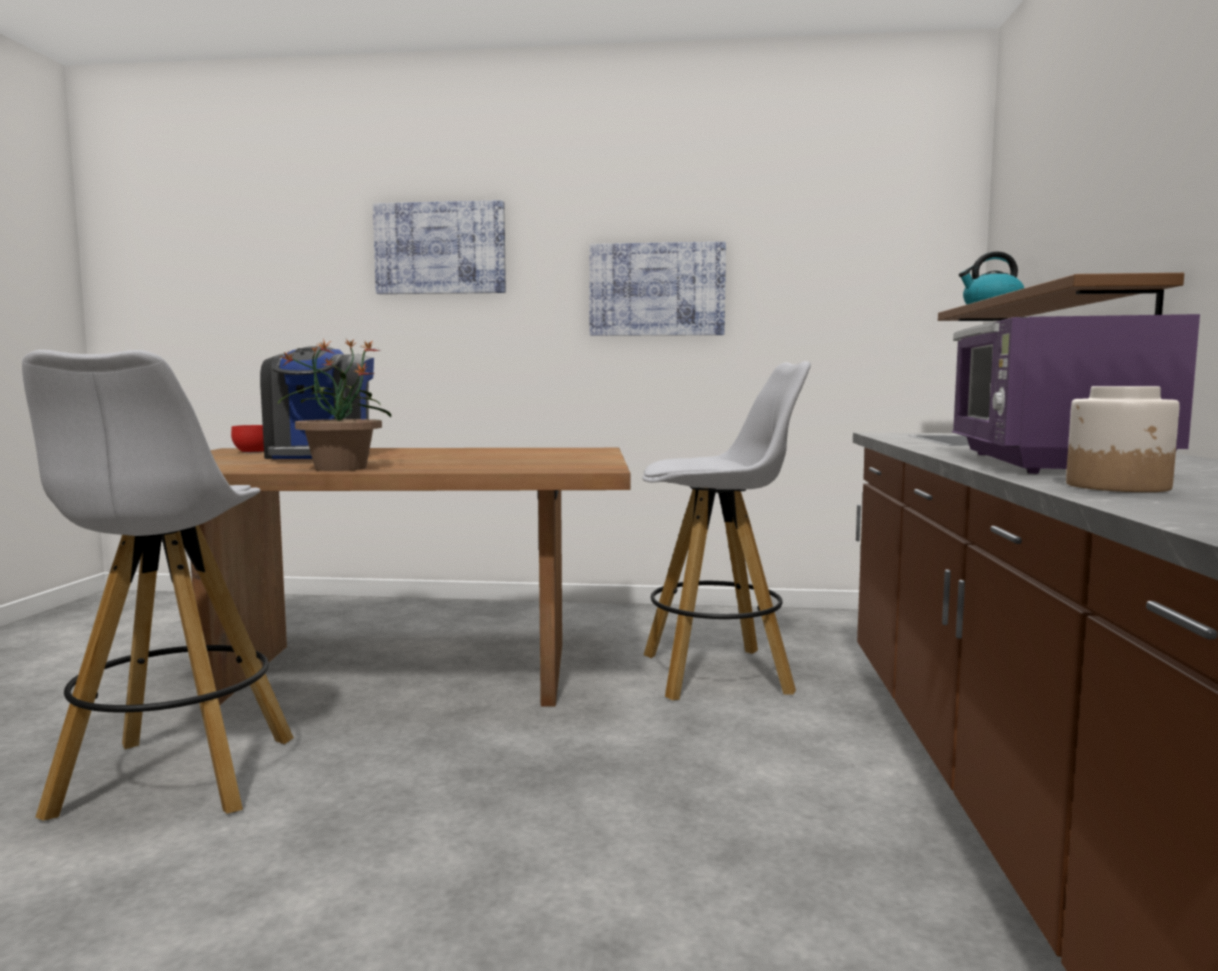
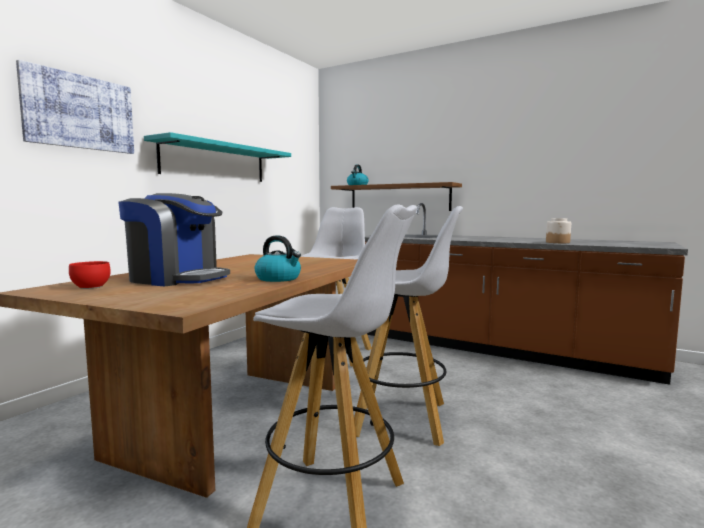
camera: 65 degrees left, 0 degrees up
(340, 468) = (279, 279): potted plant -> kettle
(461, 781) = (402, 419): none -> white stool
(657, 289) = (215, 162): picture -> turquoise shelf
(1049, 464) = (500, 240): purple microwave -> none

